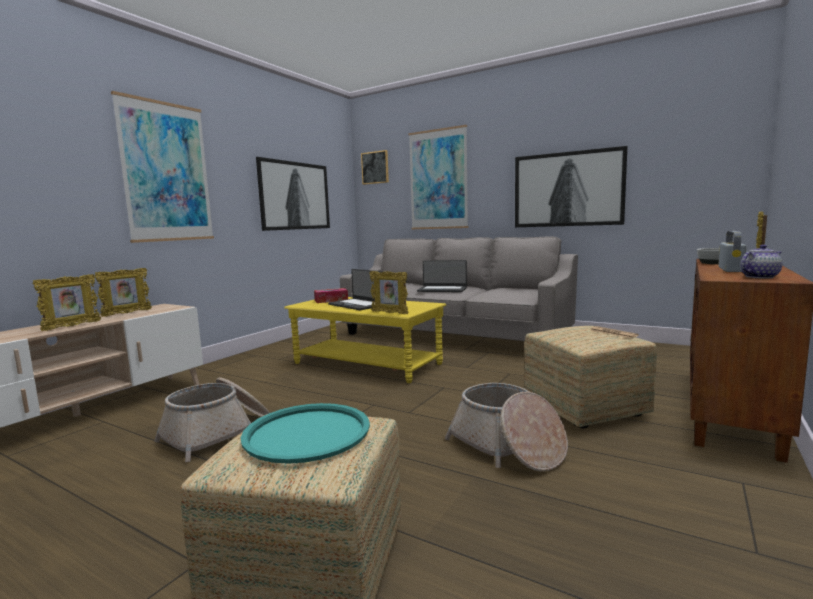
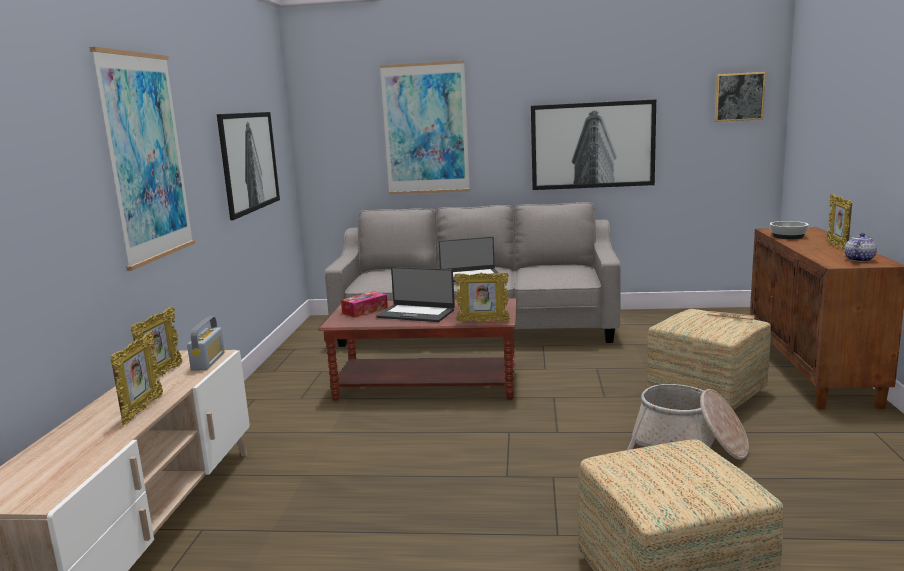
camera: 25 degrees left, 5 degrees up
(218, 434) = (387, 504): basket -> none
(307, 433) = (671, 466): turquoise tray -> none
(367, 364) = (427, 384): yellow coffee table -> brown coffee table
(375, 167) = (326, 109): picture -> picture (739, 97)
(730, 269) = (818, 248): radio -> radio (208, 361)

